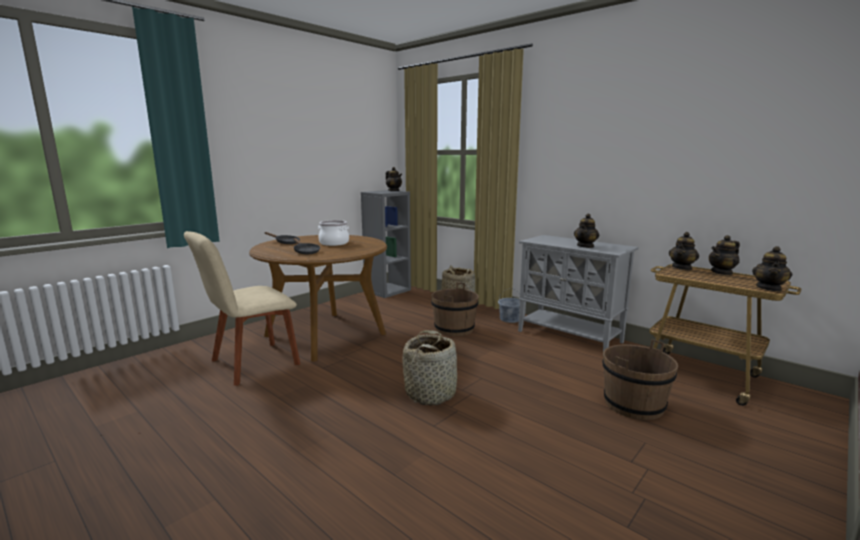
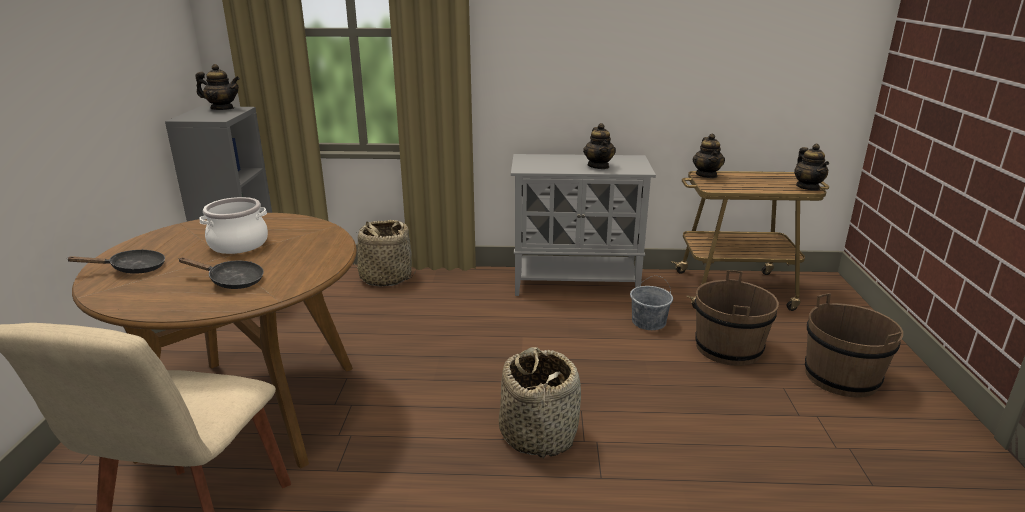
camera: 40 degrees left, 10 degrees up
(454, 329) = (436, 321): brown bucket -> brown bucket (841, 377)
(510, 319) = (484, 280): grey bucket -> grey bucket (649, 322)
(722, 272) = (745, 174): teapot -> none

